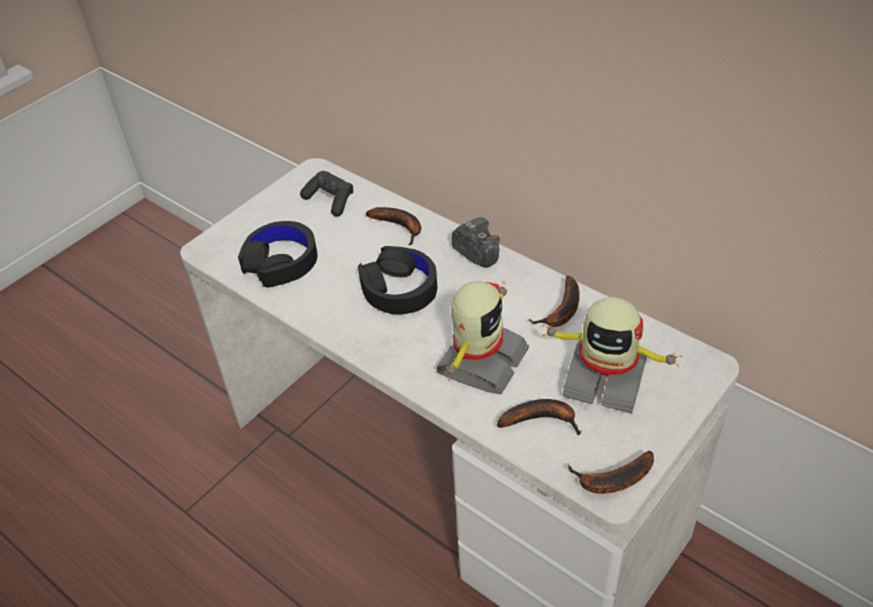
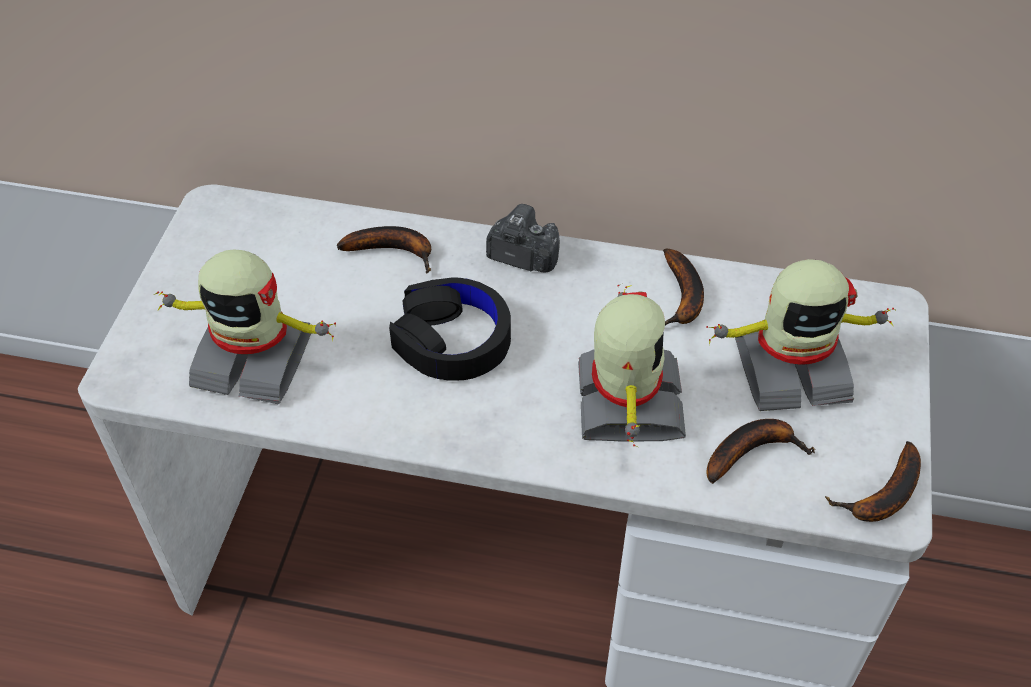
camera: 30 degrees left, 5 degrees up
(281, 262) = (254, 358): black headphones -> toy robot
(330, 200) = (267, 243): black game controller -> none

